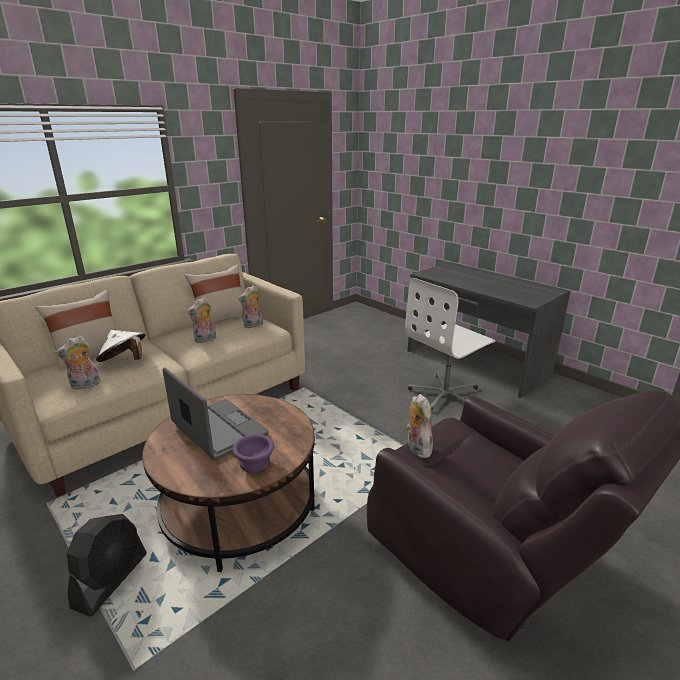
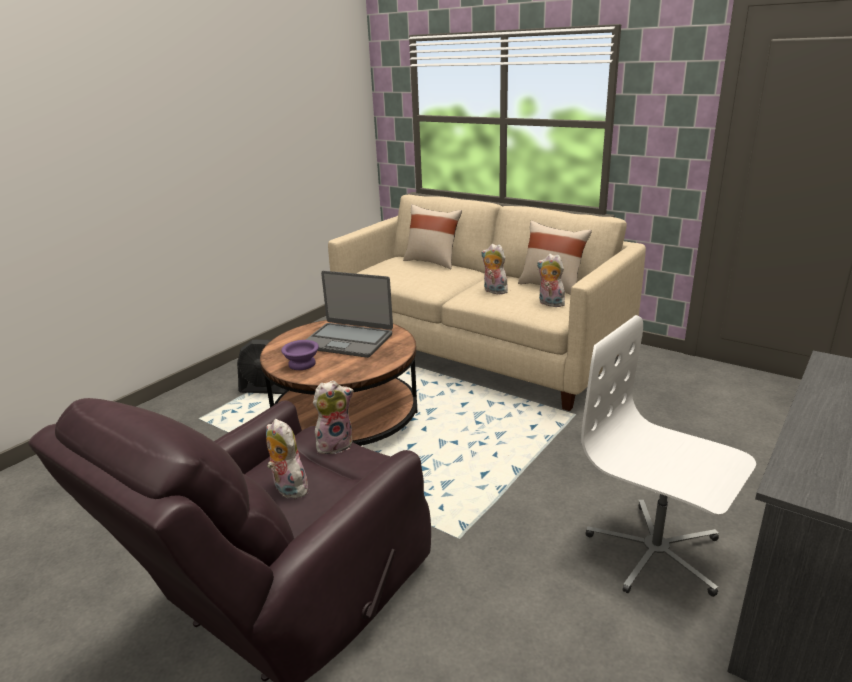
camera: 80 degrees right, 0 degrees up
(85, 385) = (383, 274): plush toy -> plush toy (287, 489)
(124, 361) = (426, 274): white hat -> none
(218, 430) = (348, 340): laptop -> laptop turned 75 degrees clockwise

